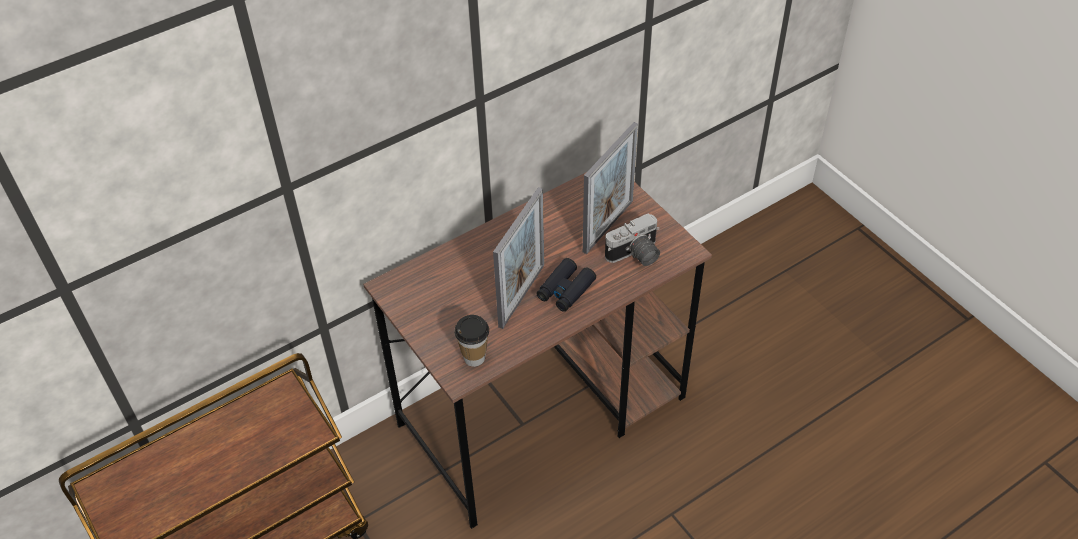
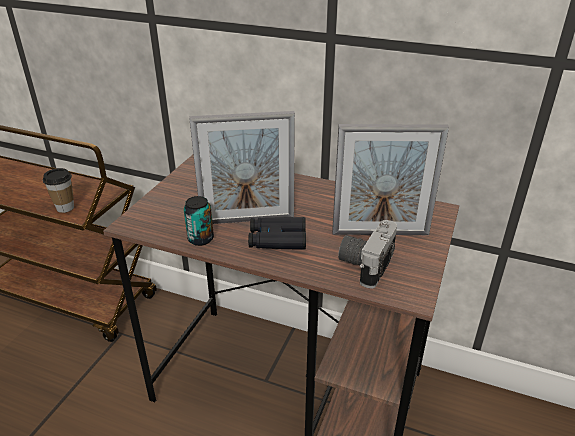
camera: 55 degrees right, 15 degrees down
(474, 357) = (157, 223): cup -> cup (65, 208)
(524, 337) = (200, 239): none -> can
(635, 255) = (365, 263): camera -> camera turned 90 degrees clockwise

